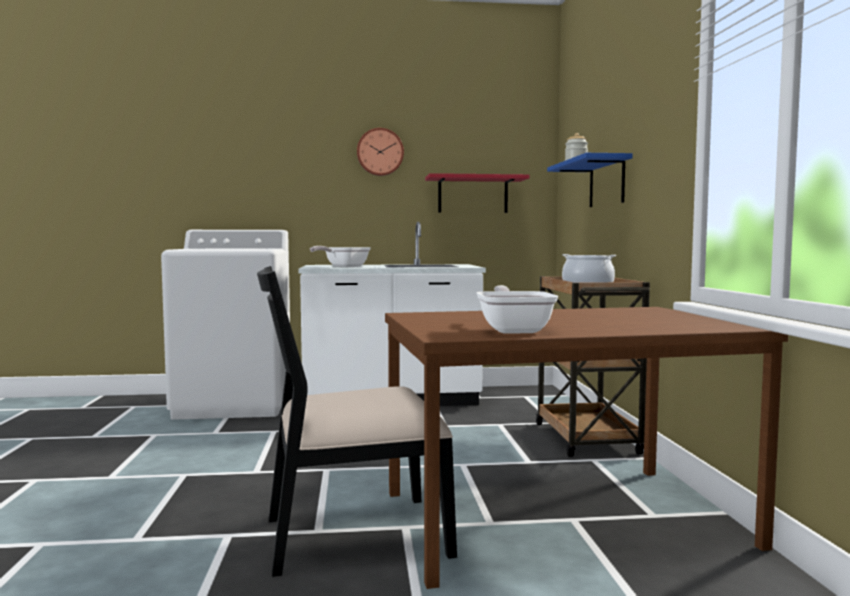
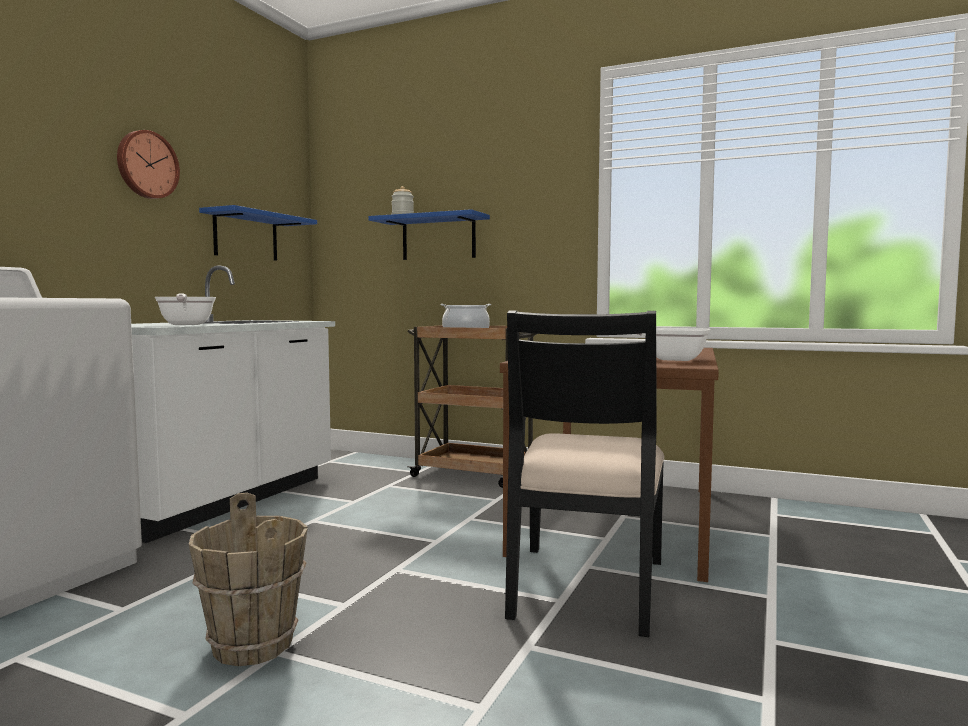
camera: 60 degrees left, 0 degrees up
(187, 467) = (252, 646): none -> brown bucket
(473, 195) = (246, 236): red shelf -> blue shelf

